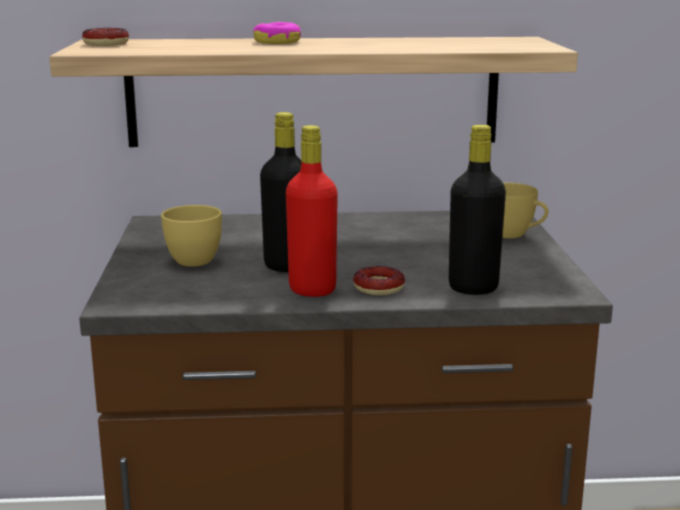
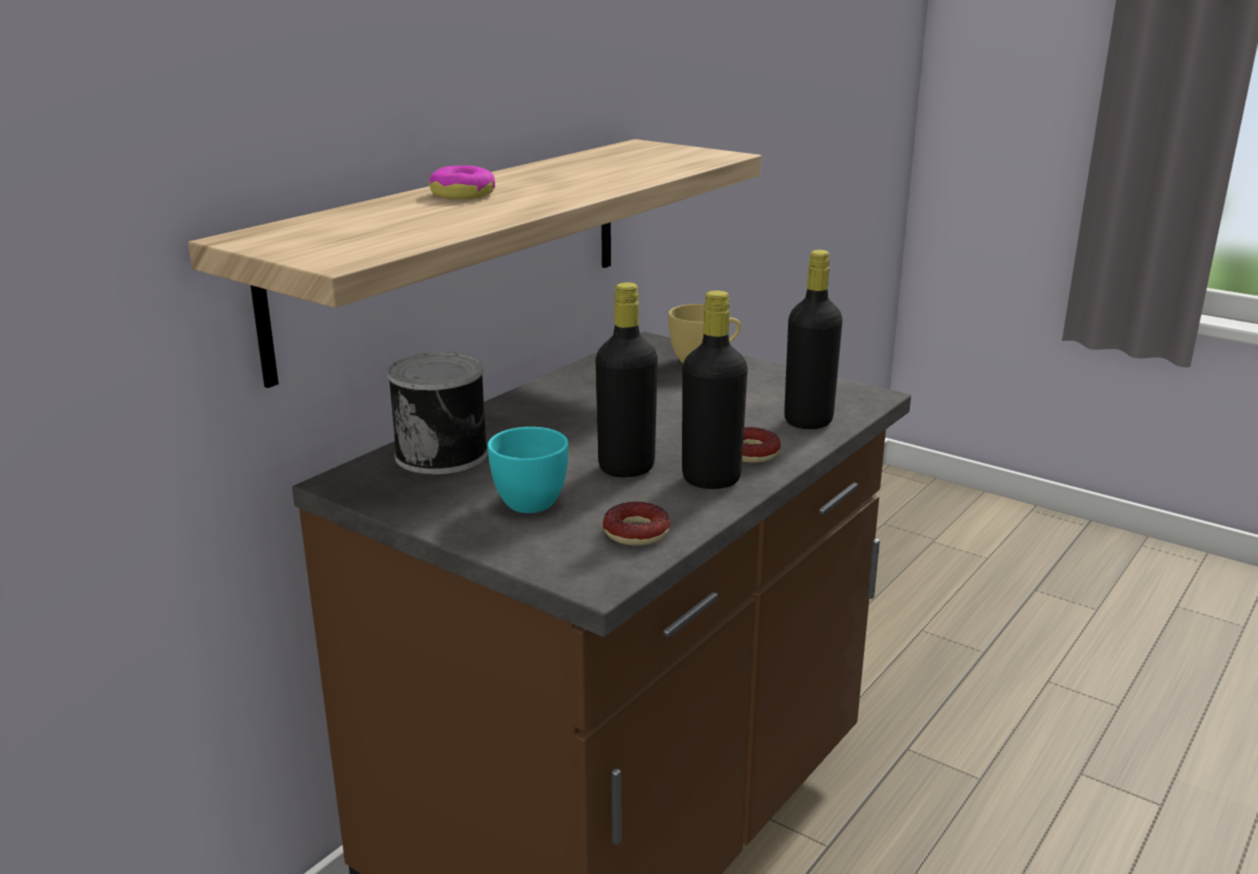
camera: 50 degrees left, 5 degrees up
(106, 43) = (285, 240): donut -> donut (636, 532)
(198, 259) = (526, 499): yellow cup -> turquoise cup
(226, 226) = (443, 453): none -> can
(312, 289) = (711, 479): red bottle -> black bottle

